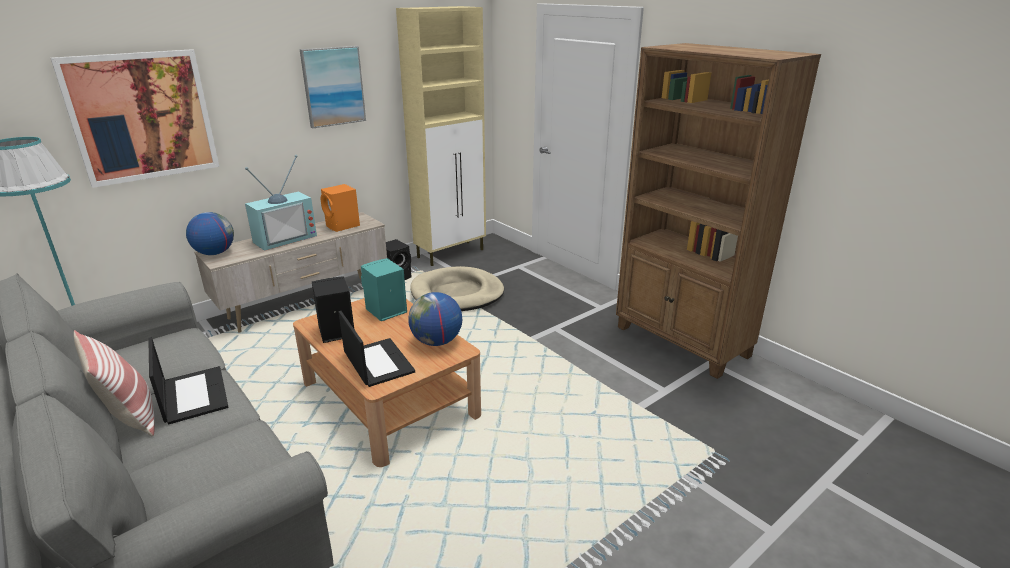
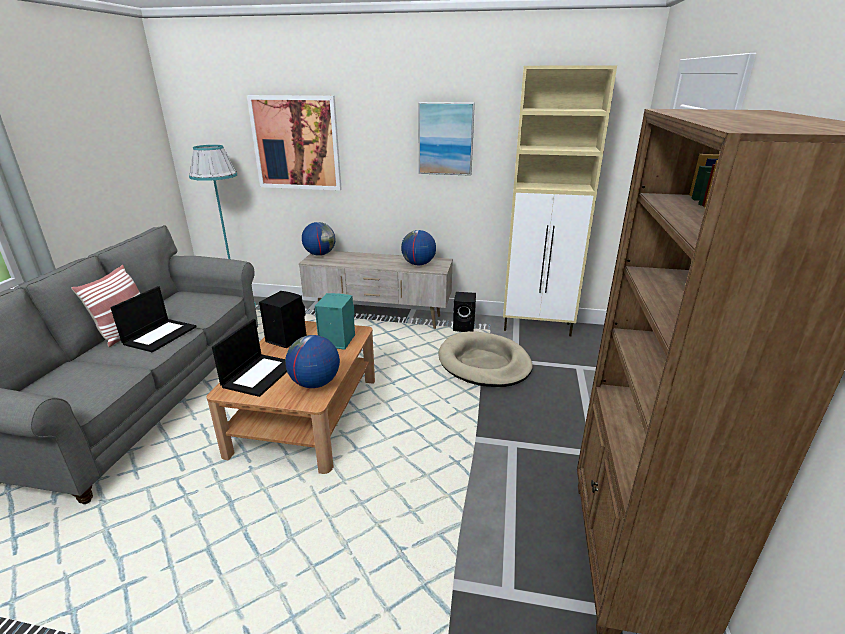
camera: 50 degrees right, 0 degrees up
(284, 238) = (370, 259): television -> none
(343, 226) = (418, 264): orange speaker -> globe

